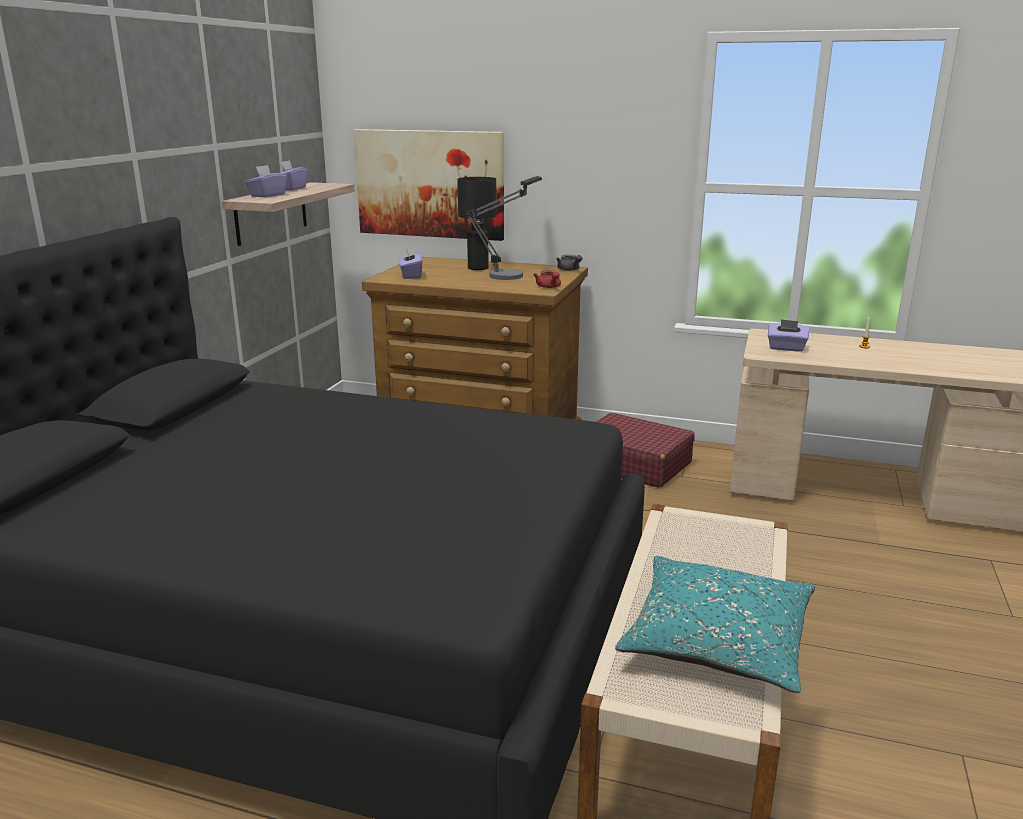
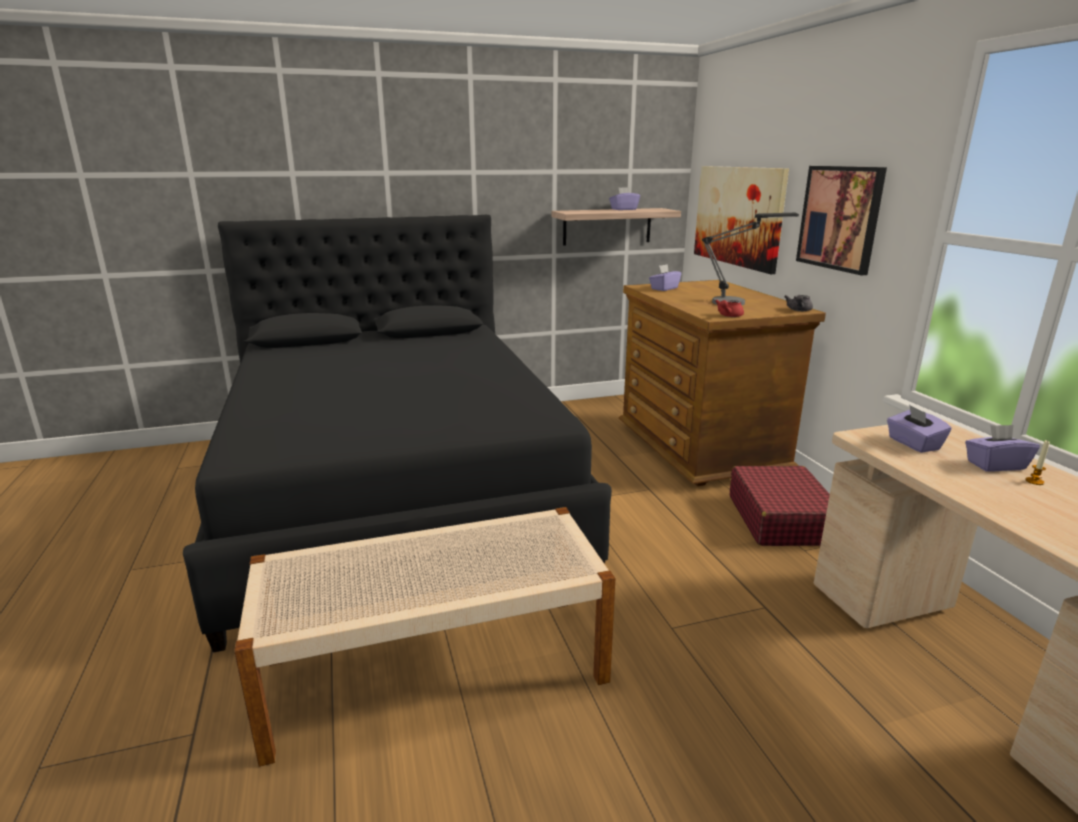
camera: 55 degrees right, 0 degrees up
(267, 195) = (588, 210): purple tissue box -> purple tissue box (995, 465)
(478, 268) = (730, 294): black table lamp -> none
(584, 178) = (840, 218): none -> picture
(716, 641) = (365, 588): turquoise pillow -> none

